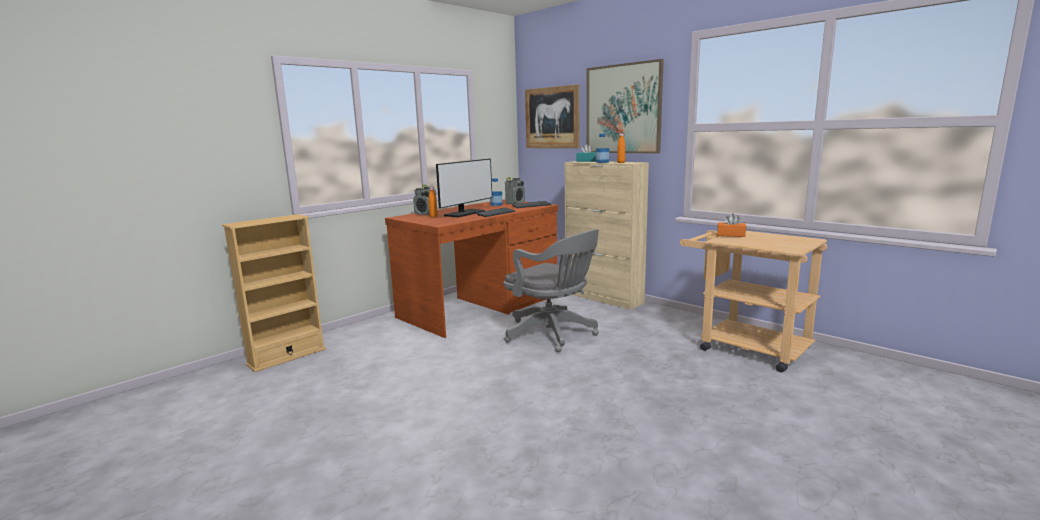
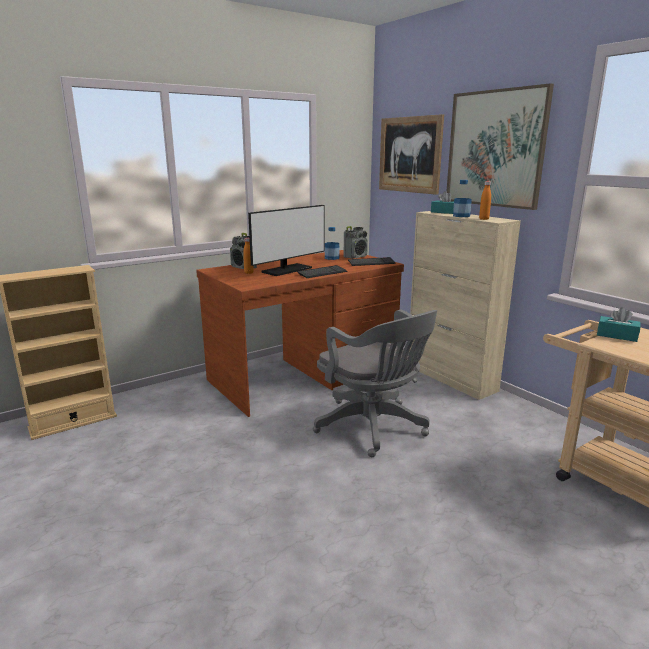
camera: 10 degrees right, 5 degrees up
(731, 235) = (617, 335): orange tissue box -> turquoise tissue box

